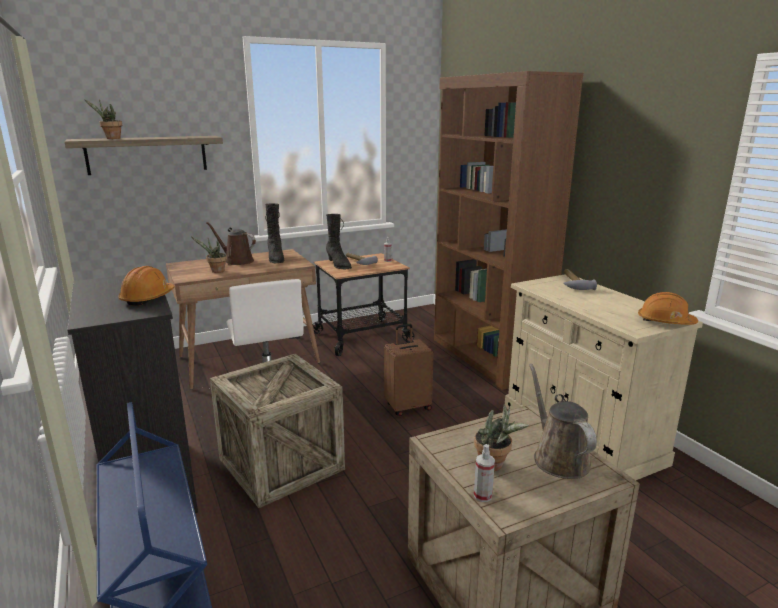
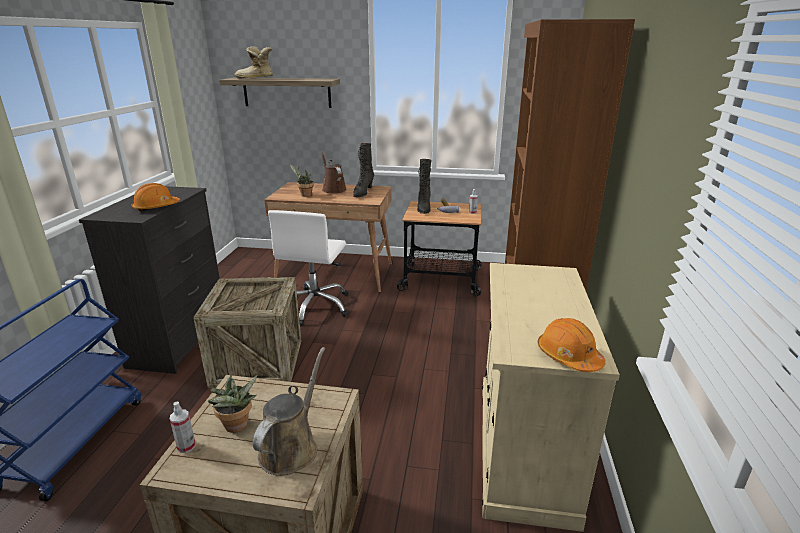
camera: 35 degrees right, 5 degrees up
(111, 138) = (255, 78): potted plant -> boot
(407, 406) = (399, 354): brown suitcase -> none
(573, 283) = (555, 280): hammer -> none

